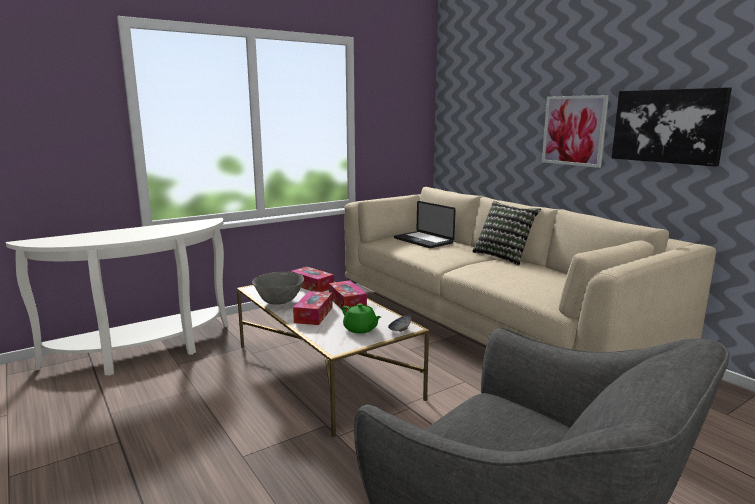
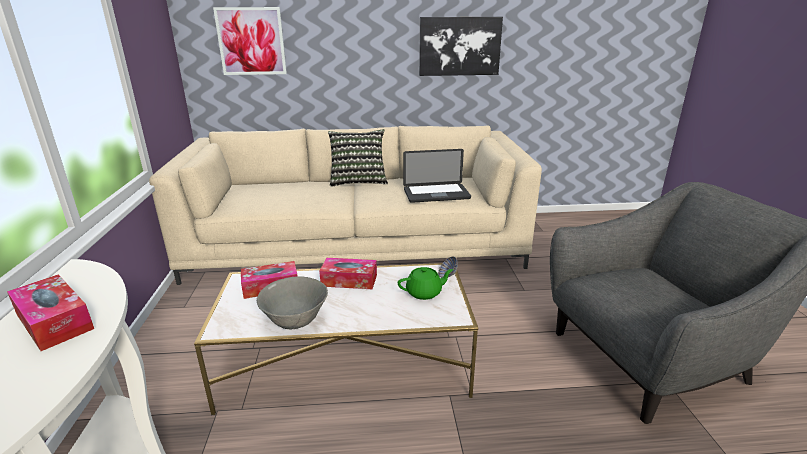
camera: 60 degrees left, 10 degrees up
(313, 315) = (360, 308): tissue box -> tissue box (55, 322)
(423, 241) = (266, 192): laptop -> laptop (436, 194)
(574, 130) = (377, 53): picture -> picture (251, 41)

